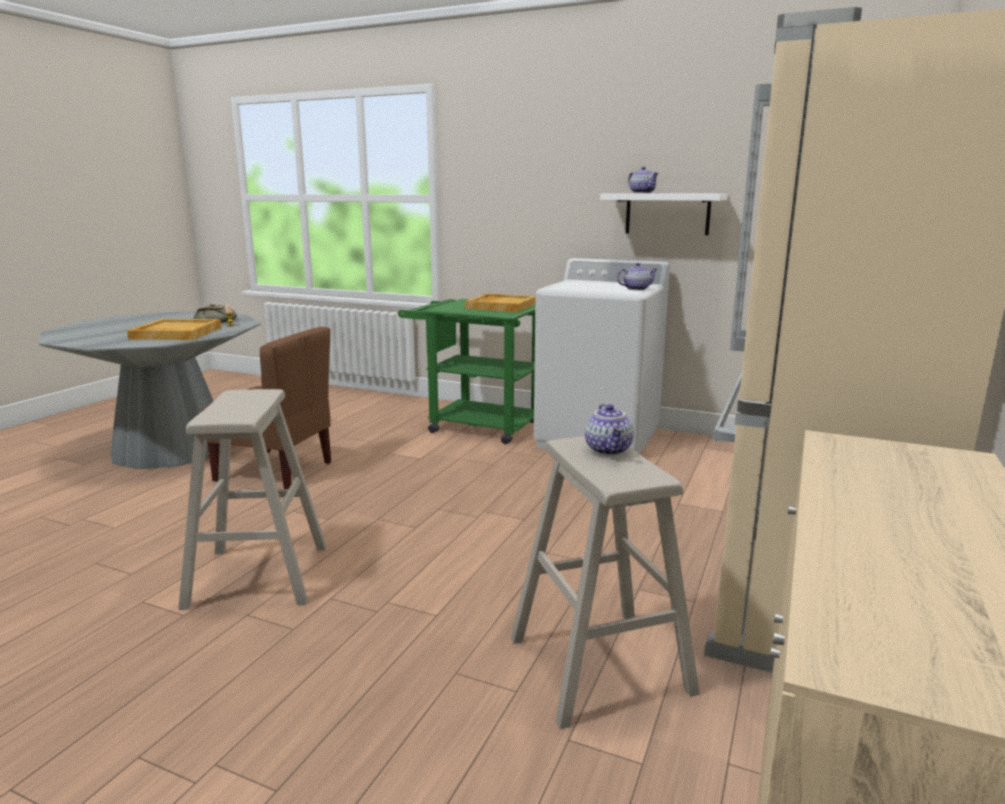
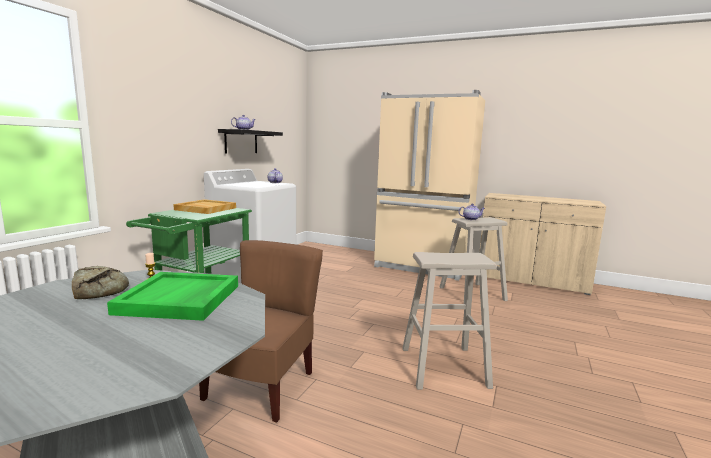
camera: 90 degrees left, 5 degrees down
(175, 333) = (180, 299): beige tray -> green tray
(667, 214) = (241, 142): white shelf -> black shelf

